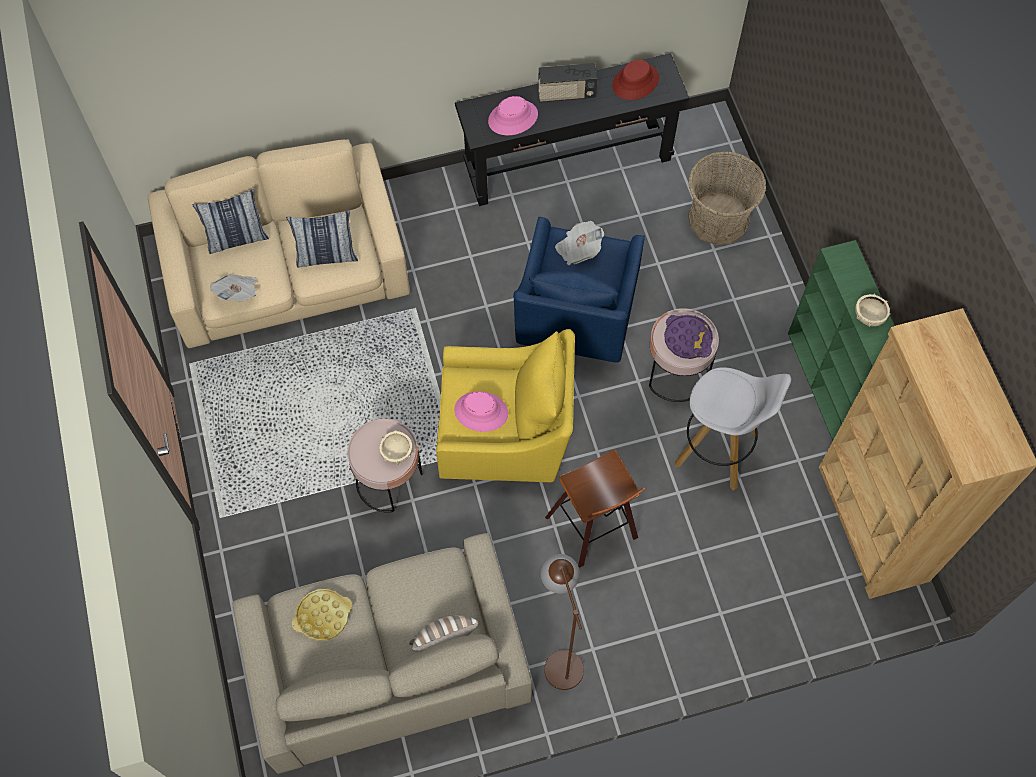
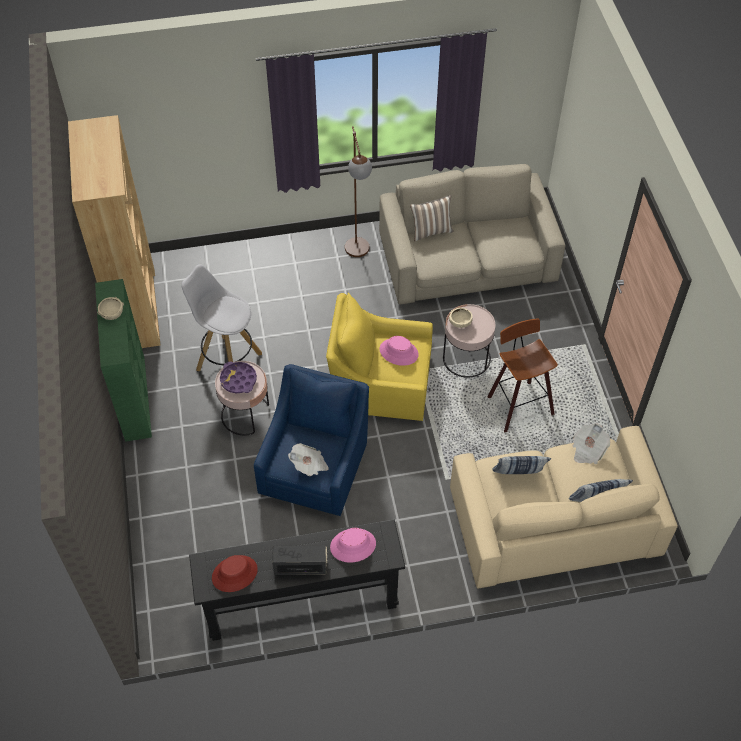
camera: 175 degrees left, 10 degrees down
(323, 616) = (507, 244): yellow tray -> none
(595, 528) = (325, 320): stool -> stool (517, 404)
(718, 219) = (179, 536): basket -> none

